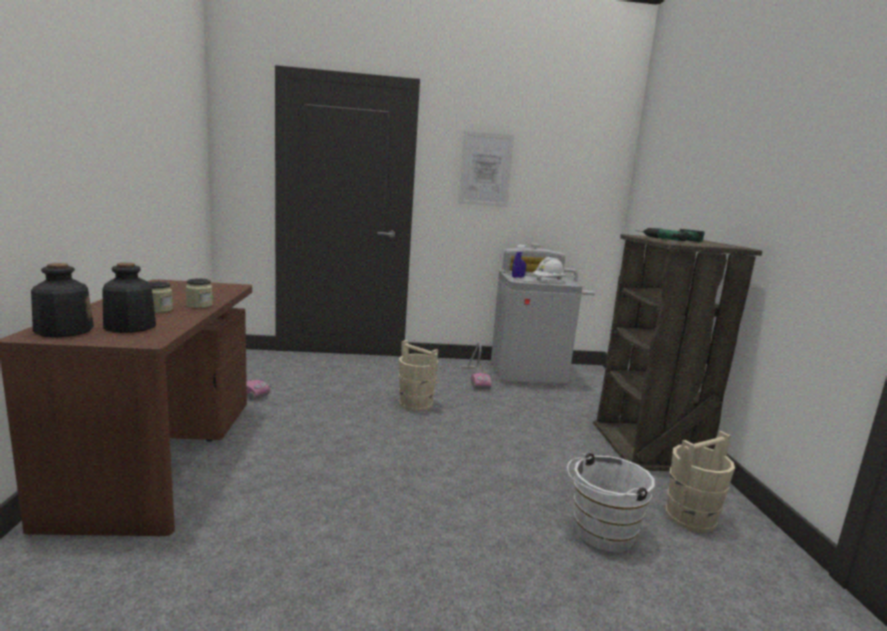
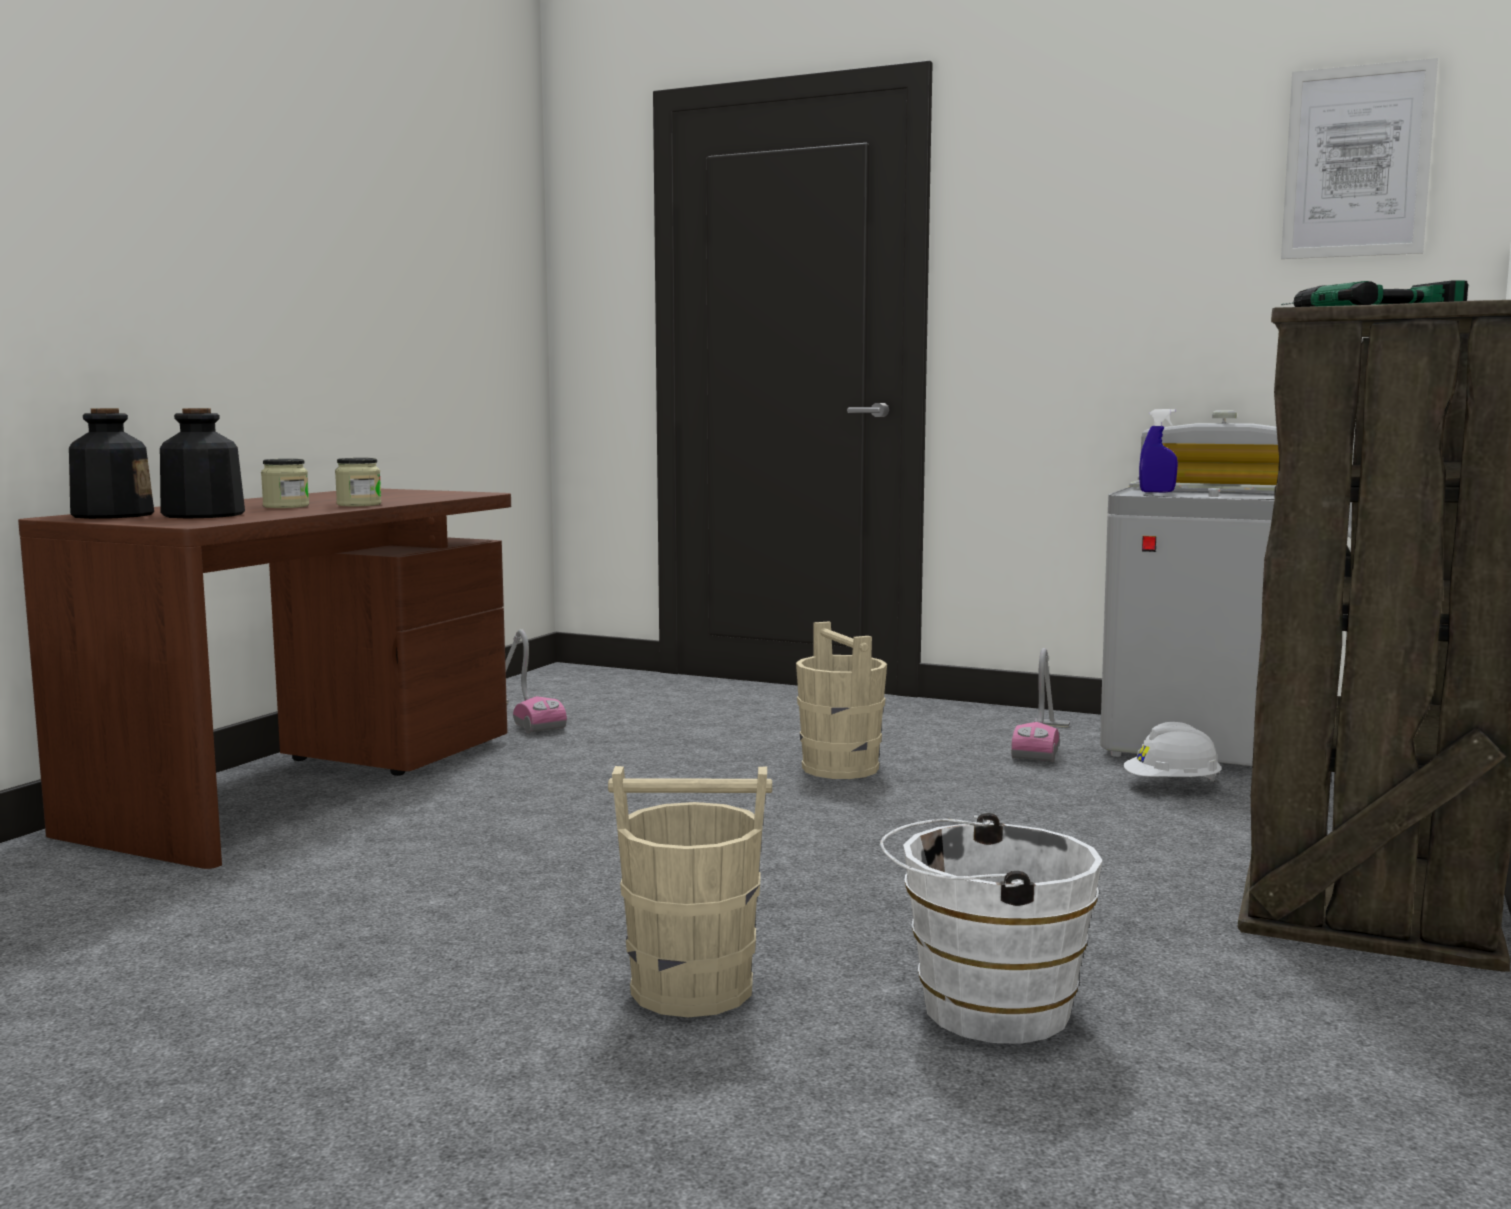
camera: 30 degrees right, 5 degrees down
(485, 169) = (1092, 241): picture -> picture (1357, 162)
(548, 280) = (1230, 495): white hard hat -> white hard hat (1171, 786)
(690, 517) = (1287, 1032): beige bucket -> beige bucket (693, 989)

